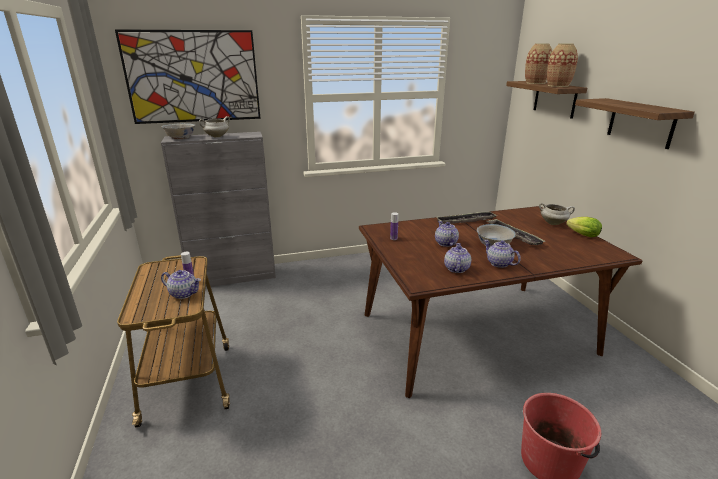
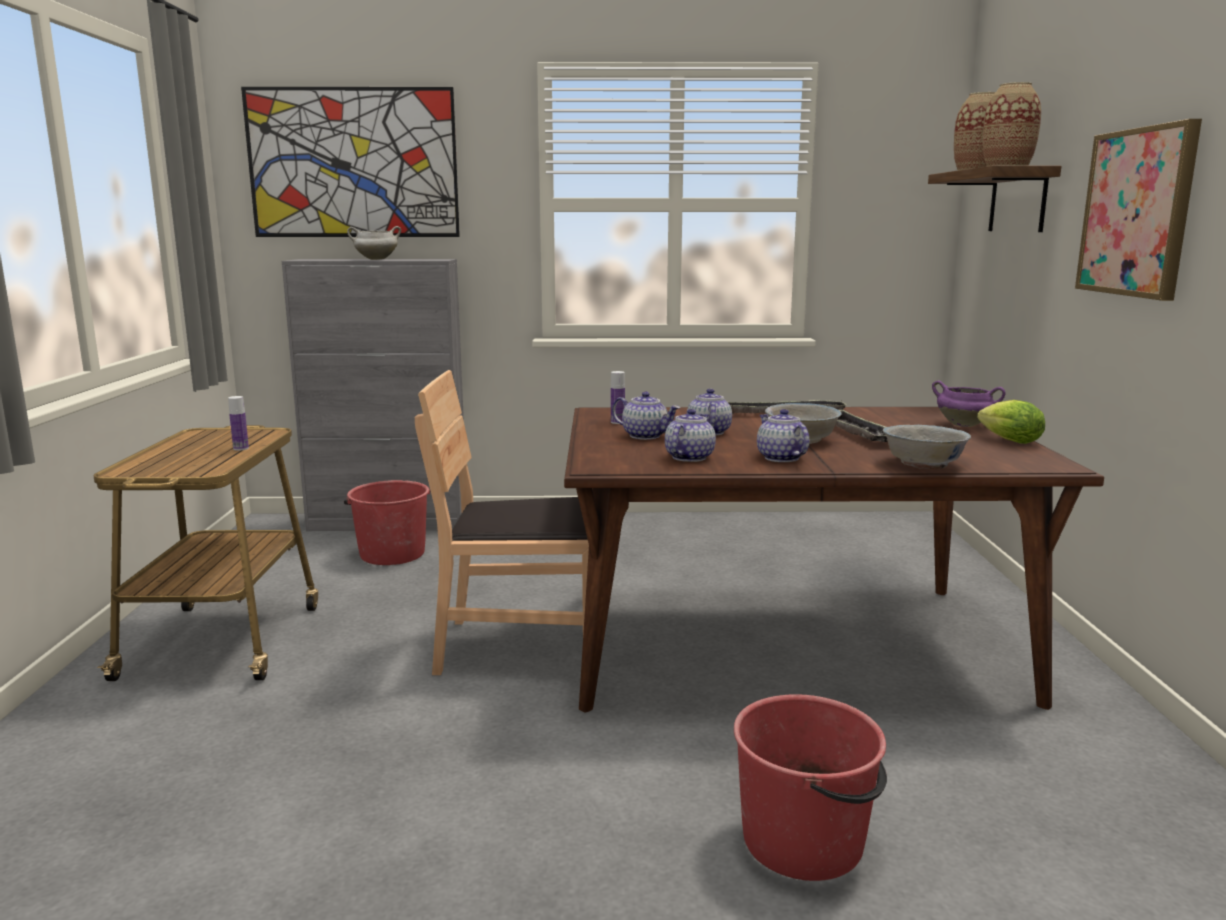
camera: 15 degrees right, 10 degrees down
(180, 138) = (318, 259): white bowl -> white bowl (923, 464)
(184, 293) = (216, 458): teapot -> teapot (645, 436)
(248, 300) = (392, 554): none -> red bucket
(353, 357) = (522, 647): none -> brown chair
(553, 223) = (965, 425): white cooking pot -> purple cooking pot
(641, 123) = (1137, 212): shelf -> picture

